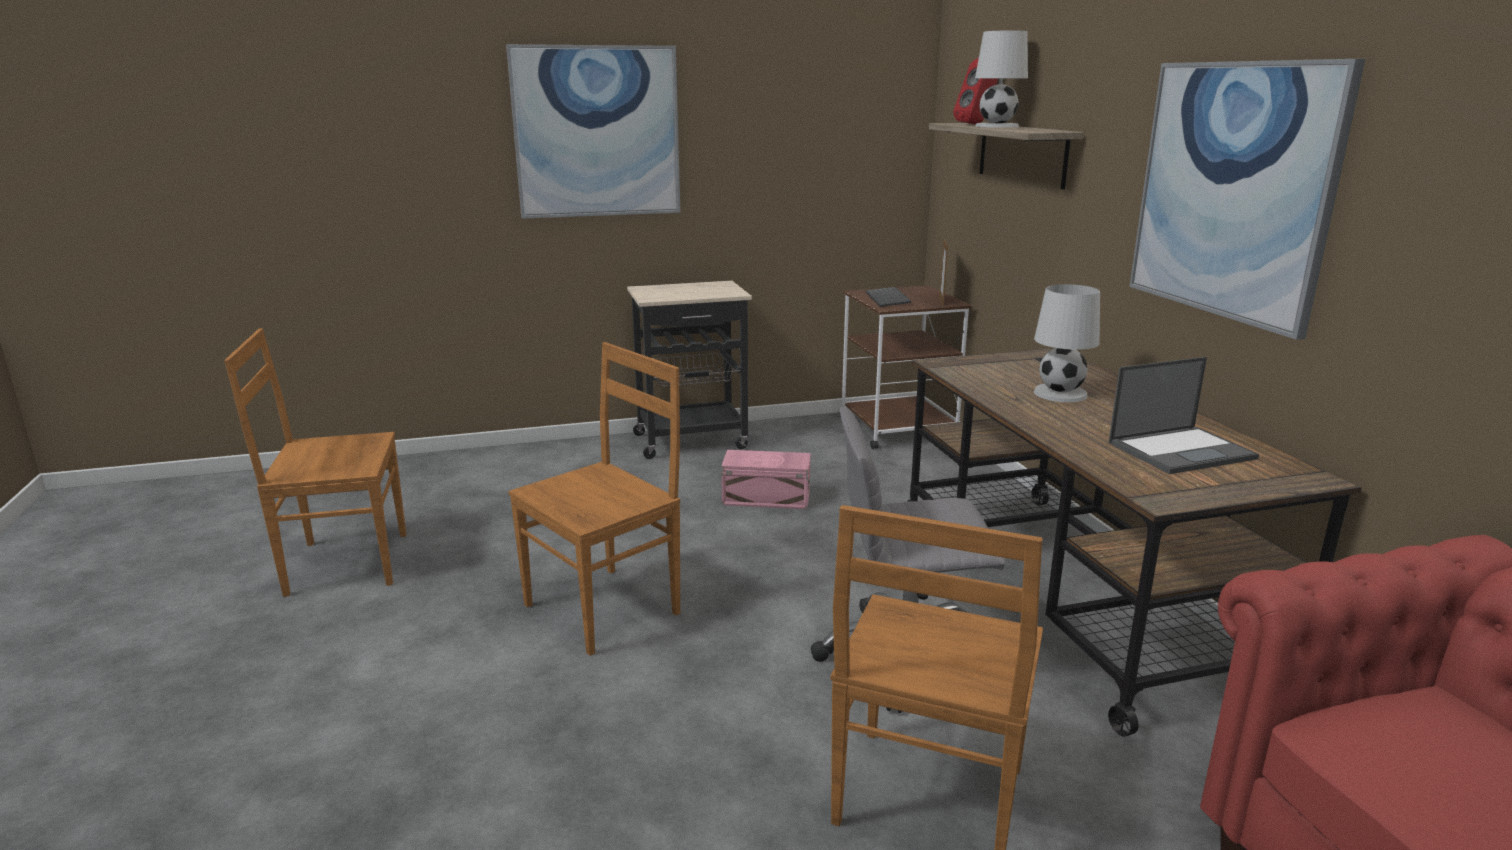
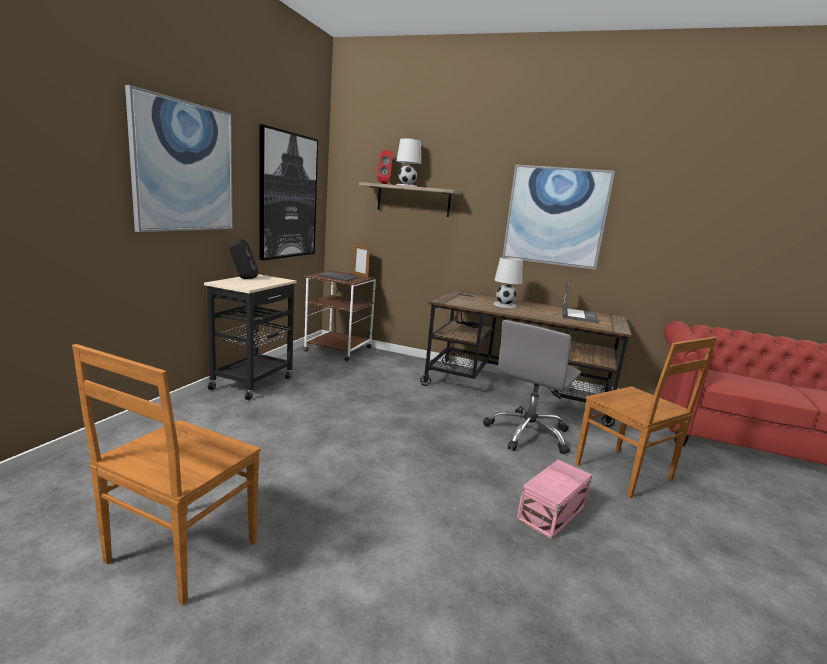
camera: 55 degrees left, 5 degrees down
(606, 607) = (402, 478): brown chair -> none
(689, 286) = (243, 278): none -> black speaker
(767, 498) = (353, 397): pink storage box -> pink storage box (553, 512)
(816, 156) = (288, 196): none -> picture

